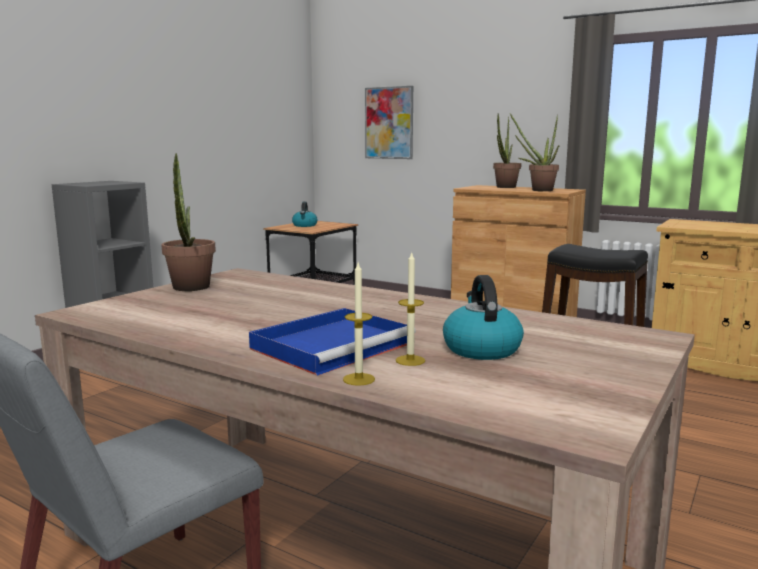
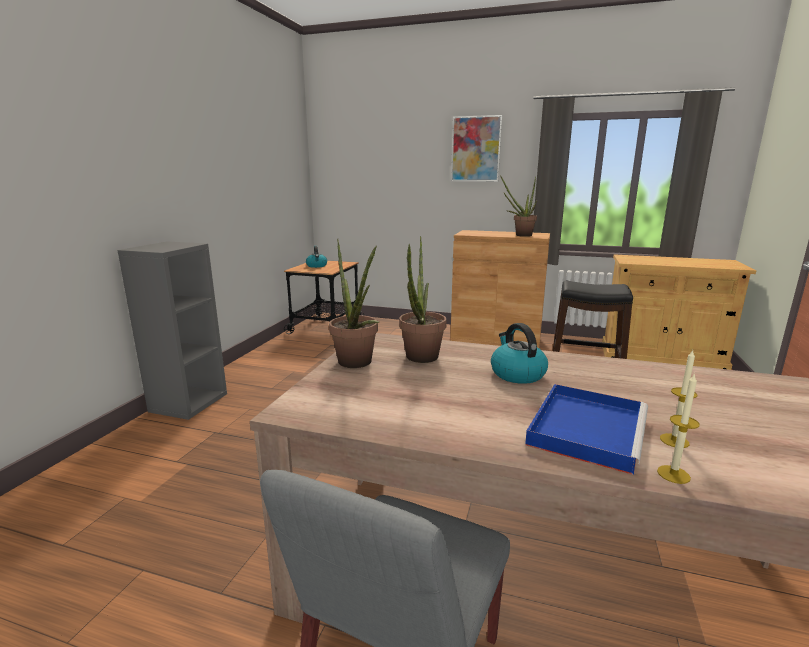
camera: 15 degrees left, 5 degrees up
(389, 123) = (381, 178): picture -> picture (476, 149)
(481, 349) = (702, 416): kettle -> kettle (517, 374)
(504, 187) = (489, 232): potted plant -> potted plant (420, 359)

